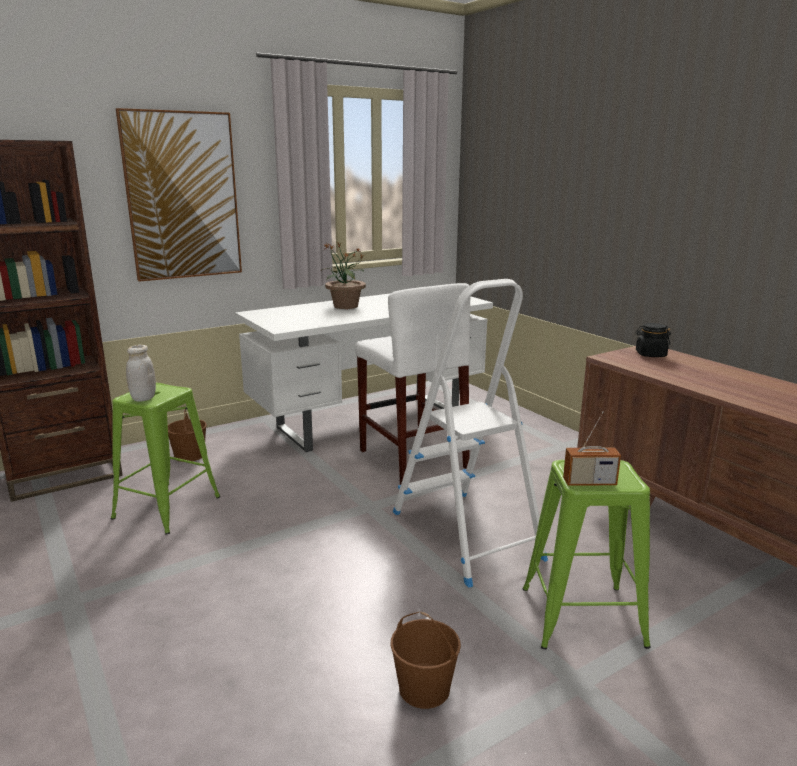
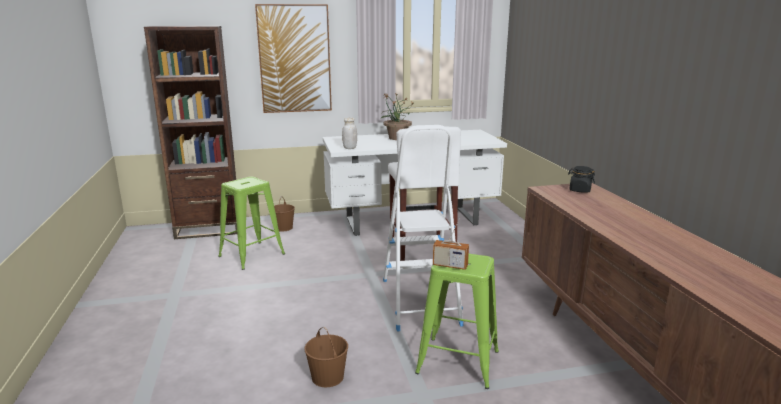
camera: 20 degrees right, 0 degrees up
(143, 398) = (237, 184): white jar -> white jar (349, 148)

